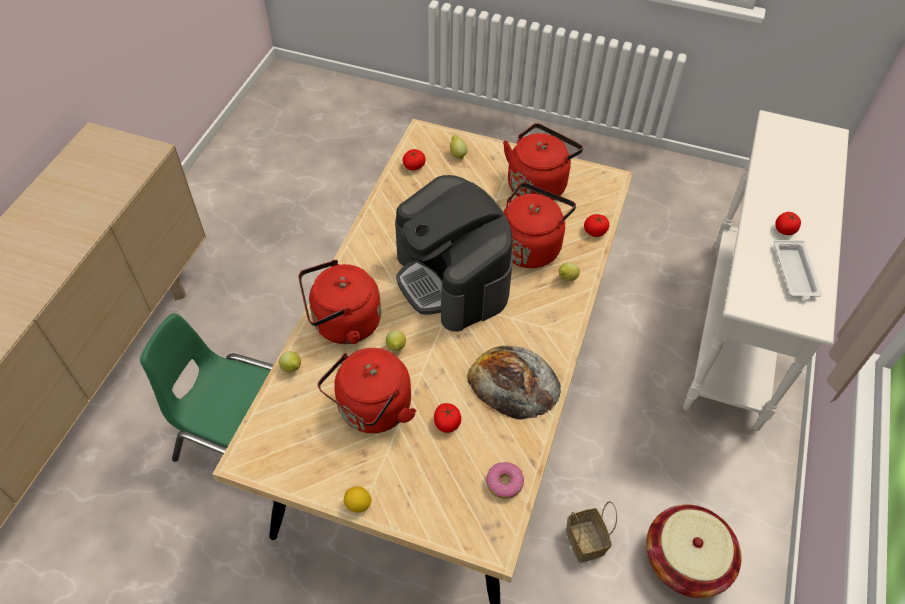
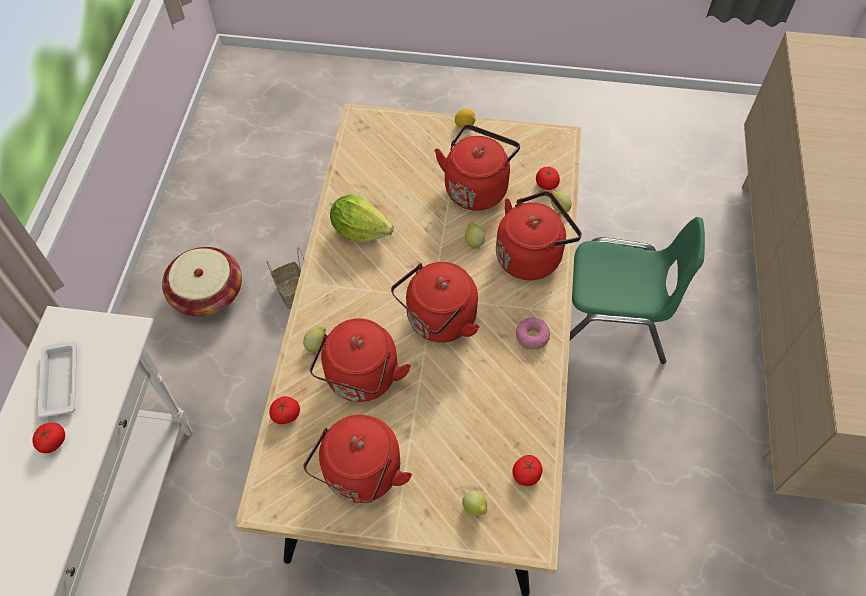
camera: 170 degrees right, 5 degrees up
(447, 422) = (411, 189): tomato -> tomato (546, 184)
(452, 279) = (438, 321): coffee machine -> red kettle
(504, 483) = (357, 155): donut -> donut (532, 336)
(514, 382) = (360, 230): bread -> lettuce

